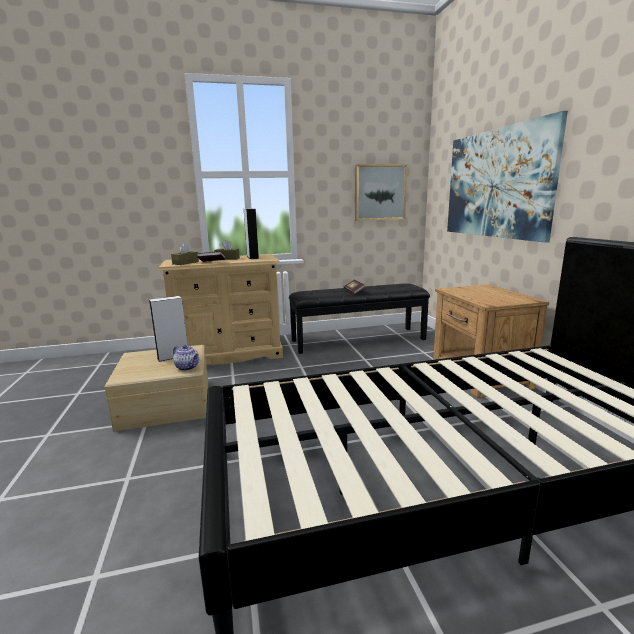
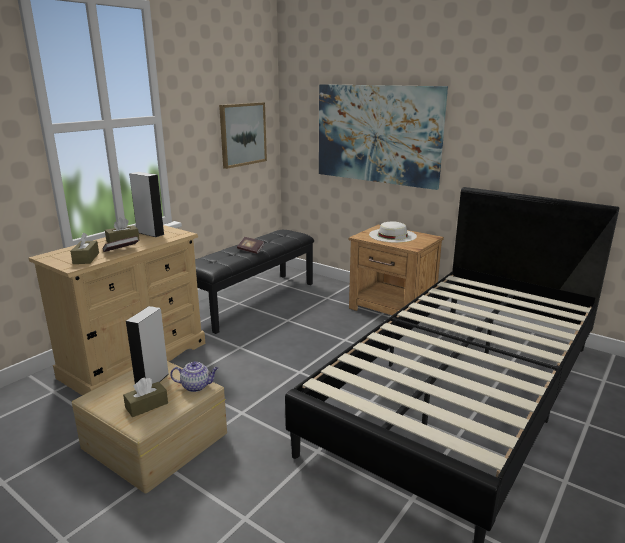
camera: 40 degrees left, 5 degrees up
(145, 368) = (146, 405): none -> brown tissue box
(485, 293) = (392, 235): none -> white hat

